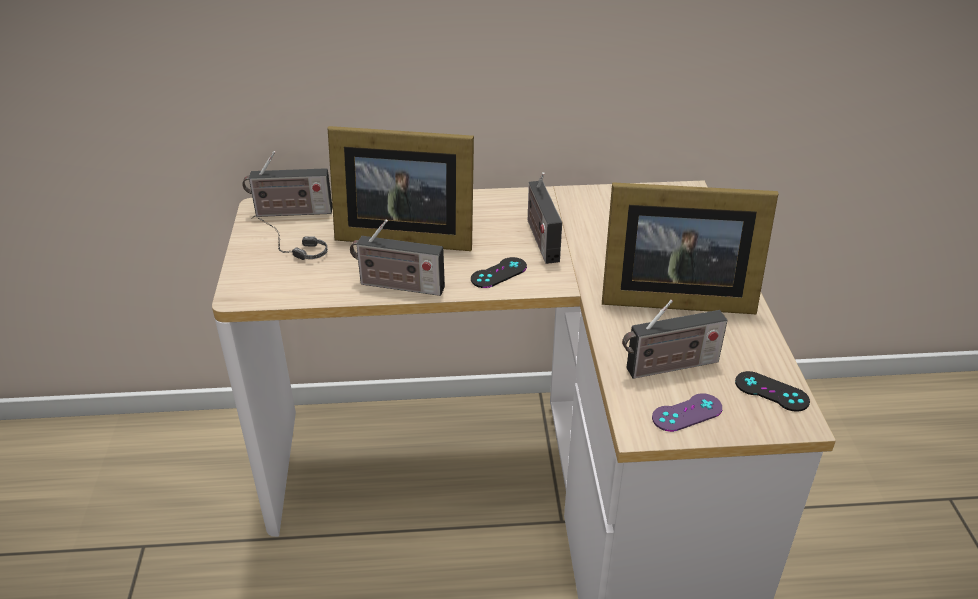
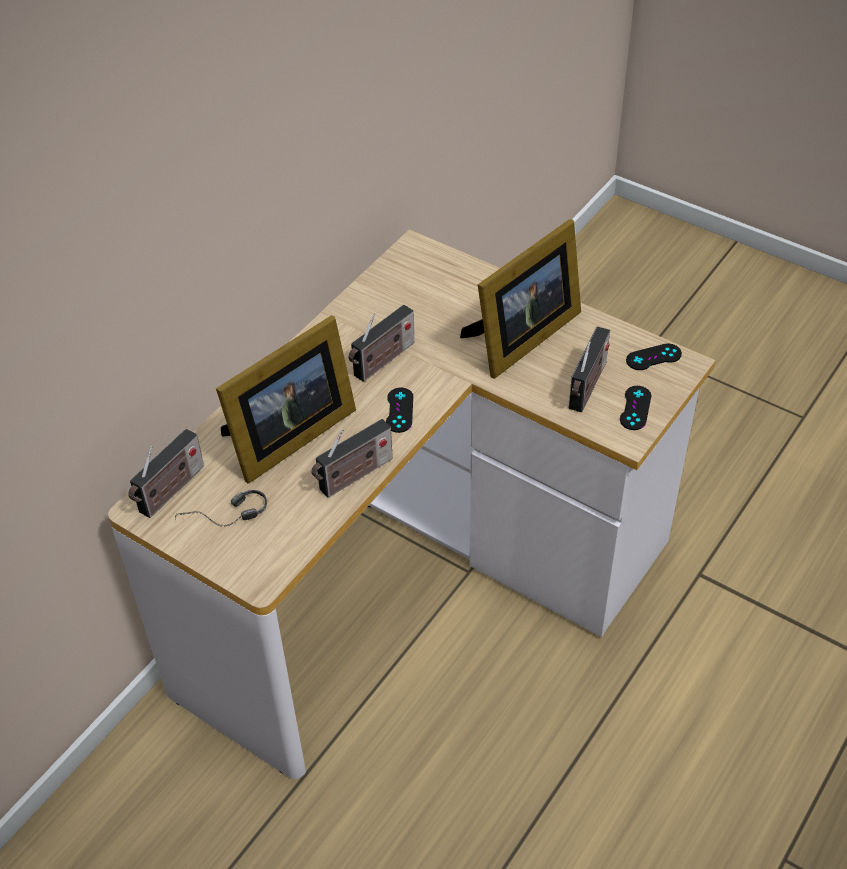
camera: 50 degrees left, 10 degrees up
(540, 238) = (382, 361): radio -> radio turned 75 degrees counterclockwise
(687, 413) = (635, 408): purple game controller -> black game controller

